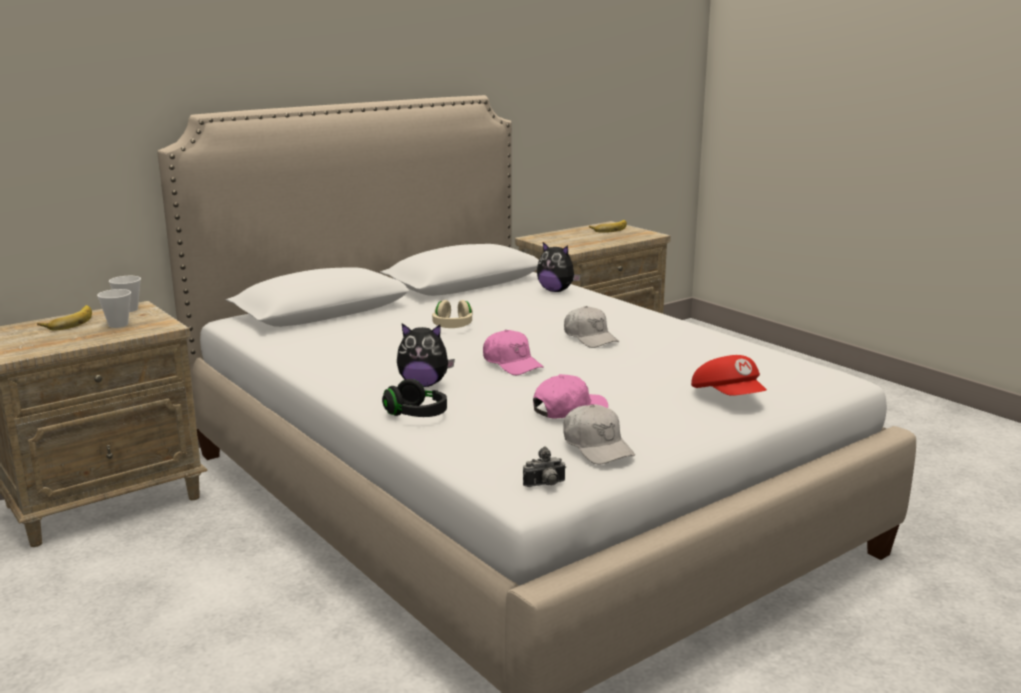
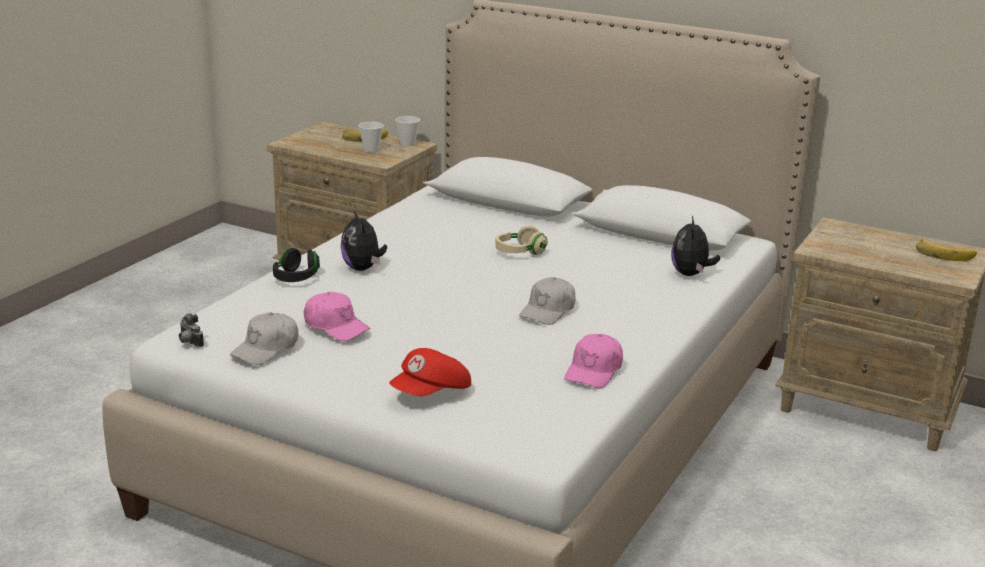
camera: 65 degrees right, 5 degrees up
(512, 364) = (437, 290): pink cap -> pink cap (594, 371)

